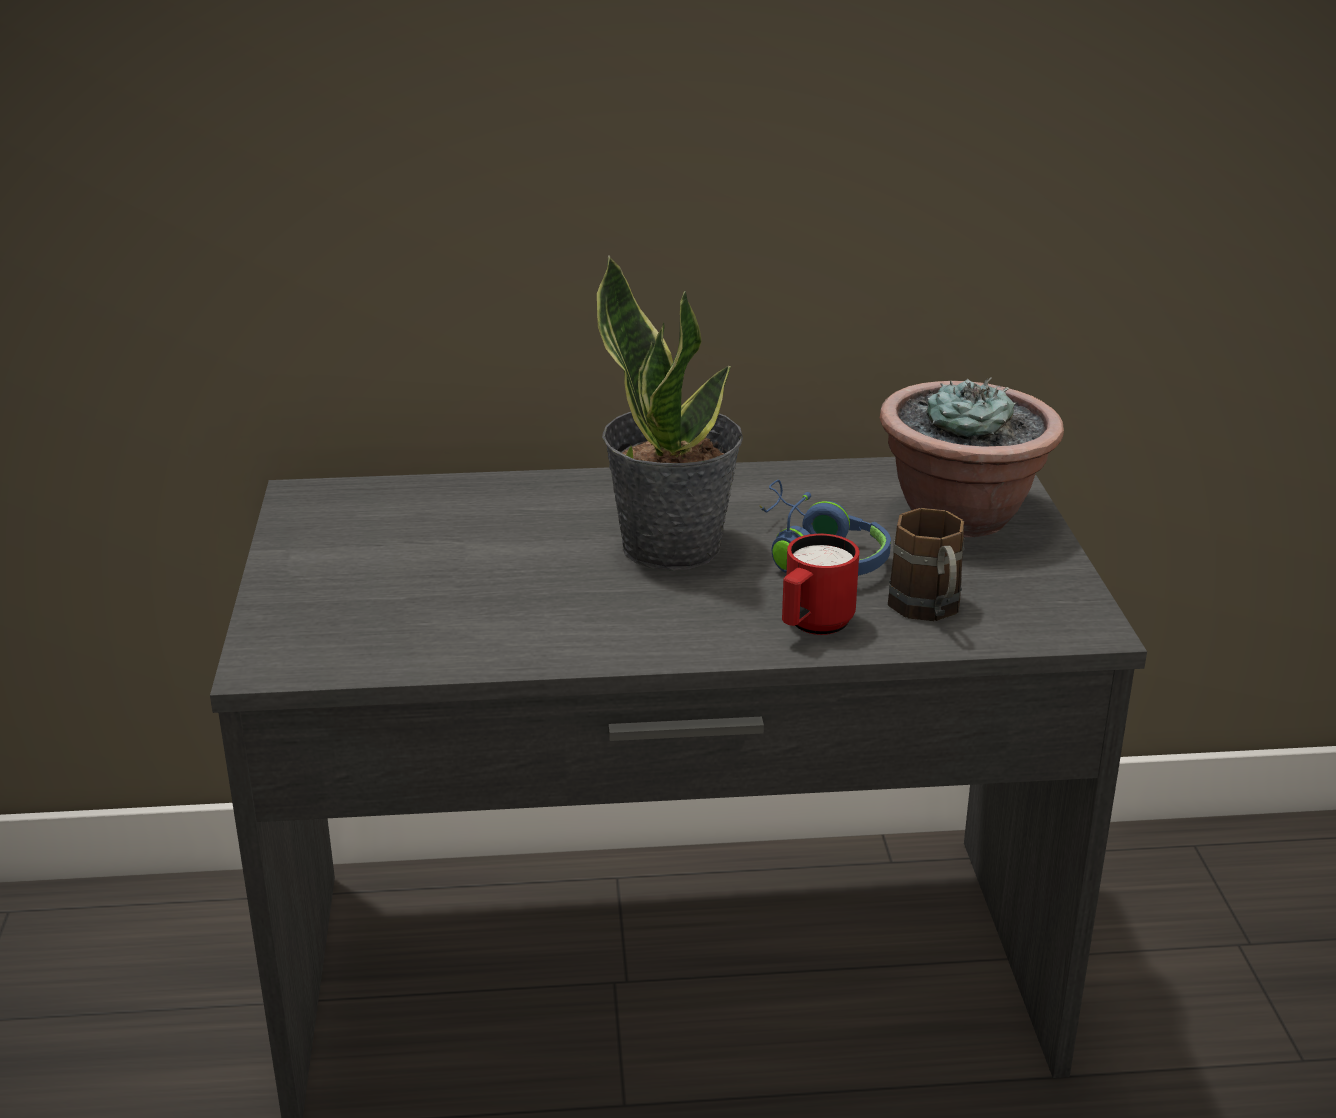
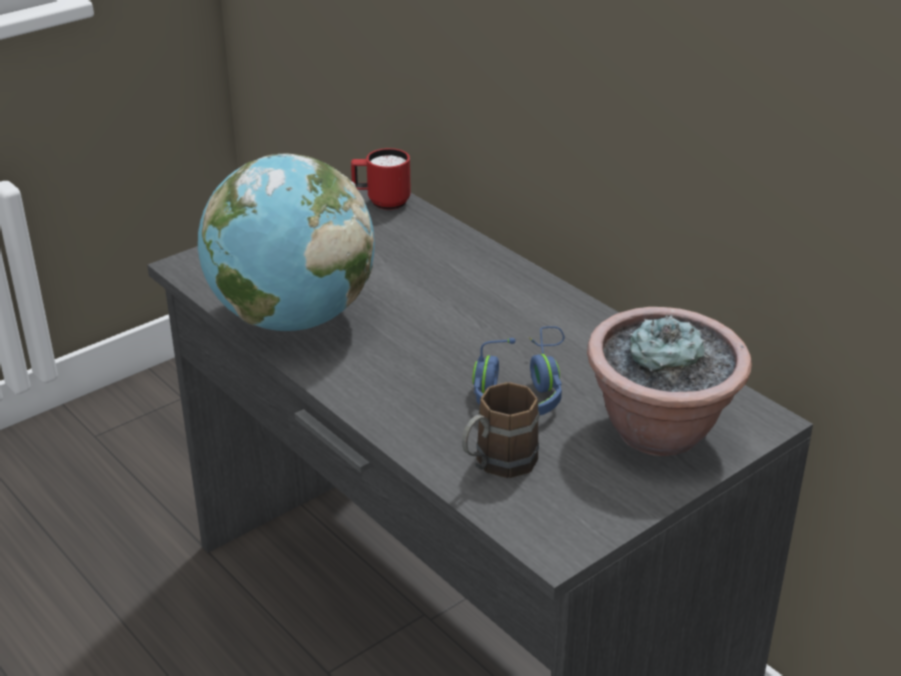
camera: 55 degrees right, 5 degrees up
(500, 634) = (291, 318): none -> globe
(672, 546) = (465, 332): potted plant -> none
(813, 626) = (421, 424): red mug -> red mug (381, 202)

